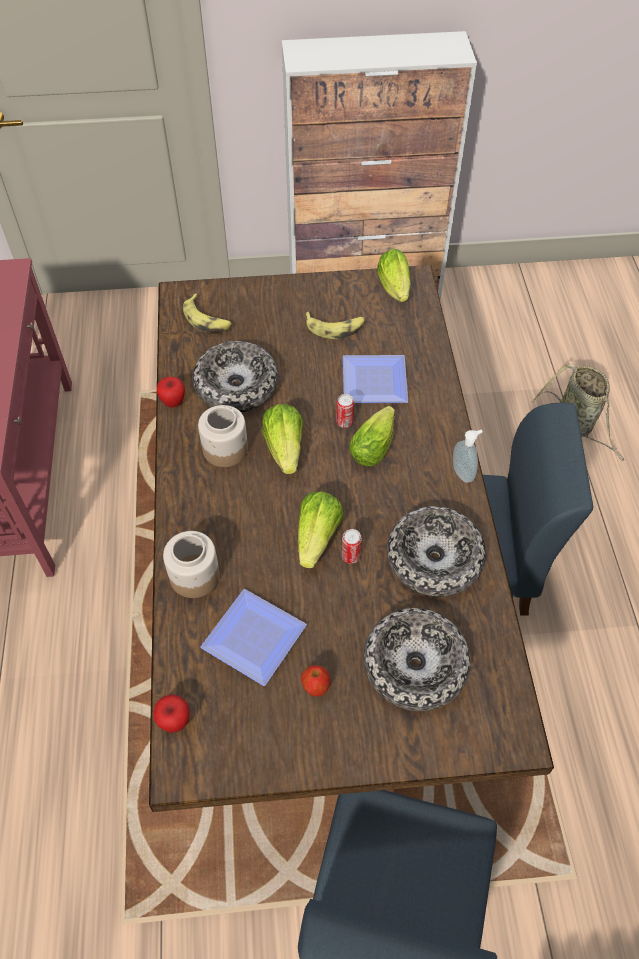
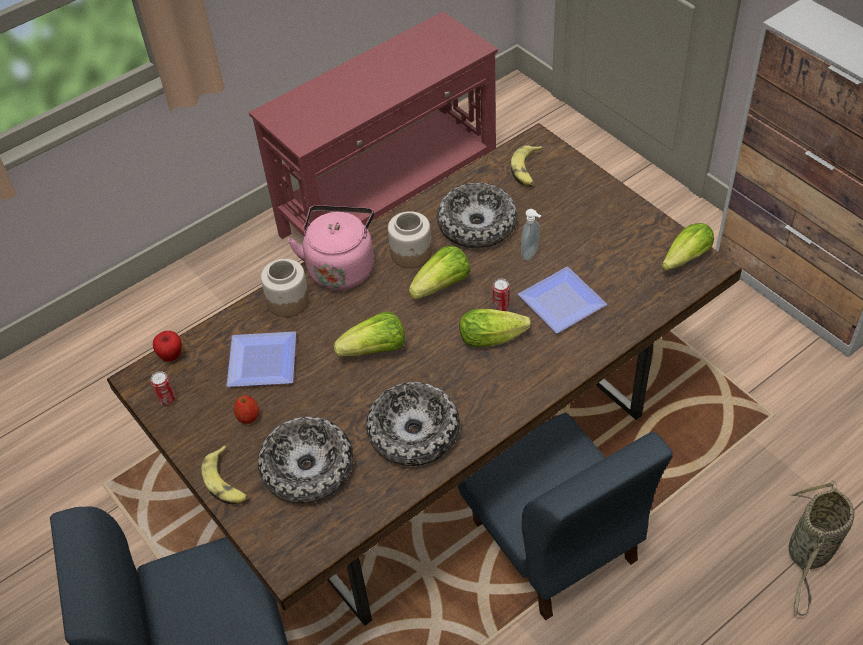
camera: 60 degrees right, 5 degrees down
(173, 402) = (428, 200): apple -> none
(191, 510) = (341, 267): none -> pink kettle
(335, 328) = (596, 247): banana -> banana (227, 482)
(350, 556) = (374, 379): can -> can (167, 399)
(463, 473) = (517, 409): soap dispenser -> soap dispenser (531, 254)

